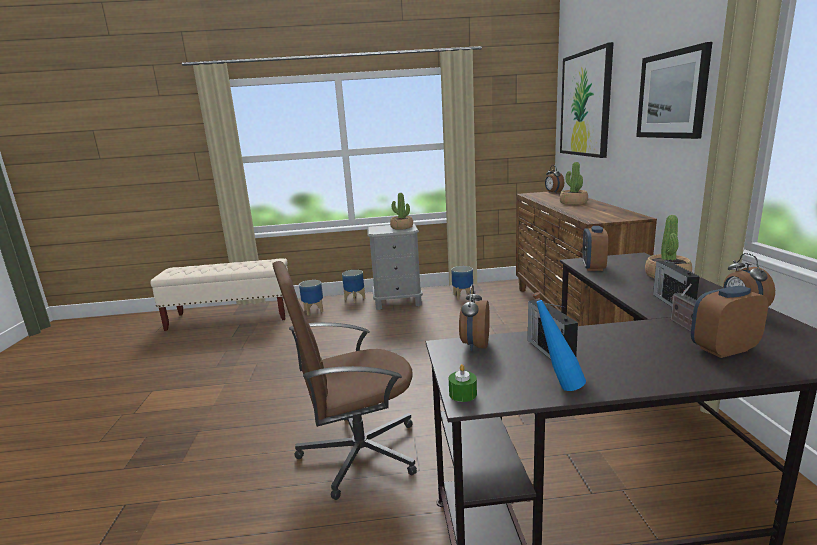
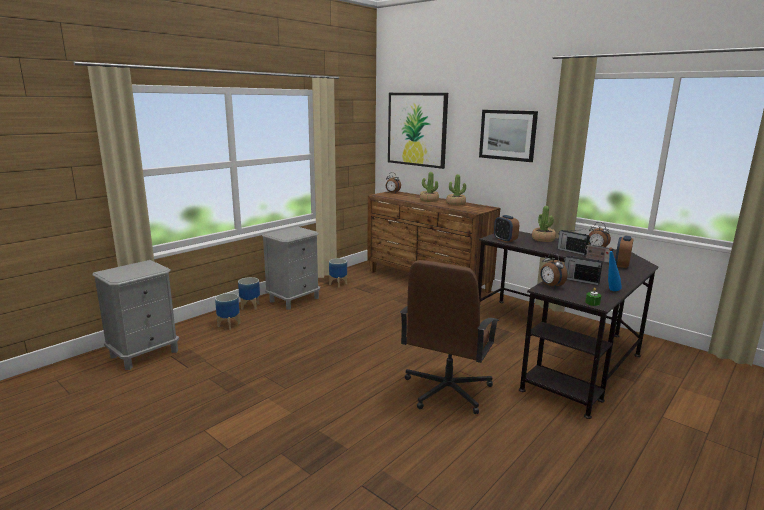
camera: 45 degrees left, 0 degrees up
(231, 317) = (144, 354): beige bench -> grey nightstand
(402, 227) = (298, 231): potted plant -> potted plant (455, 204)

